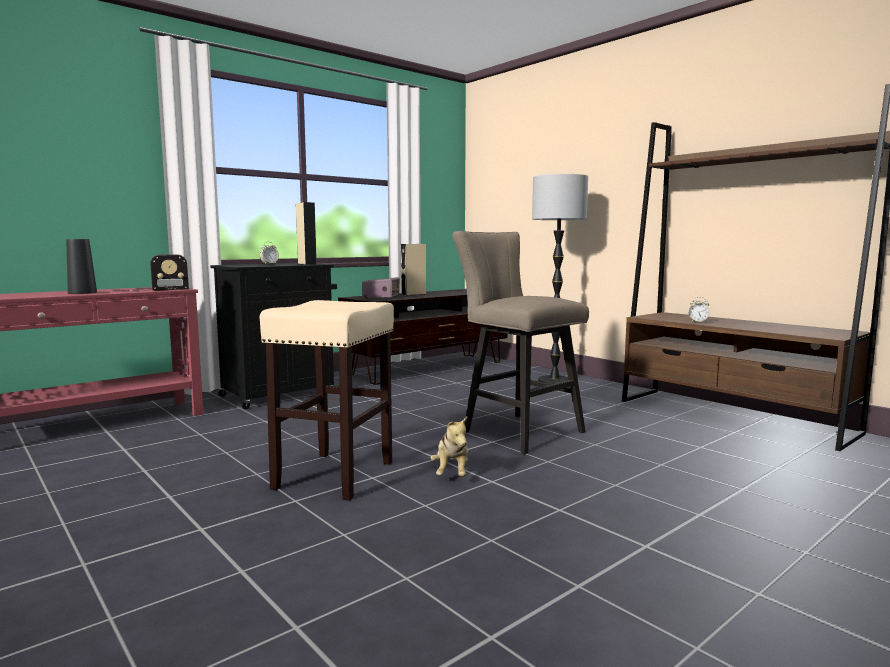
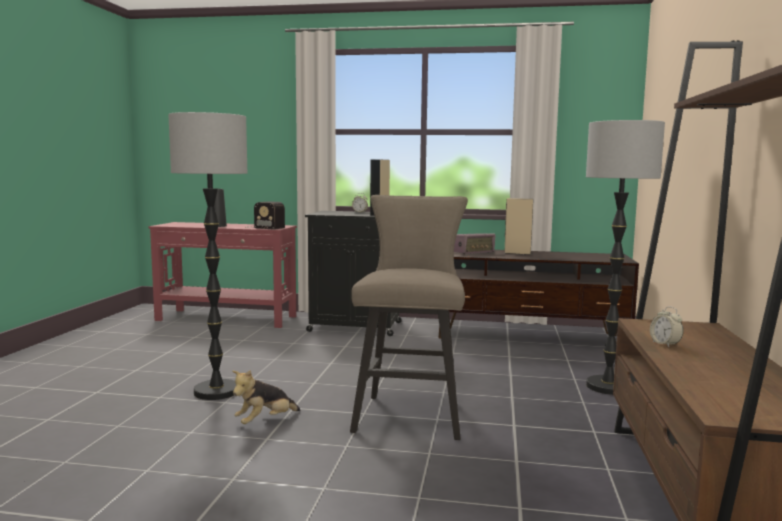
camera: 50 degrees right, 0 degrees up
(335, 474) = (217, 391): beige stool -> floor lamp

